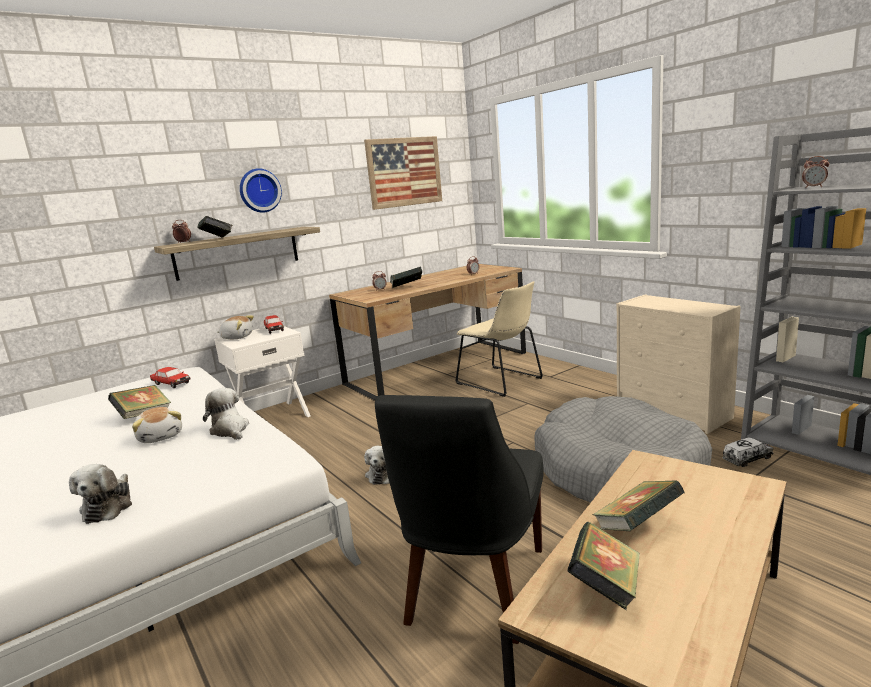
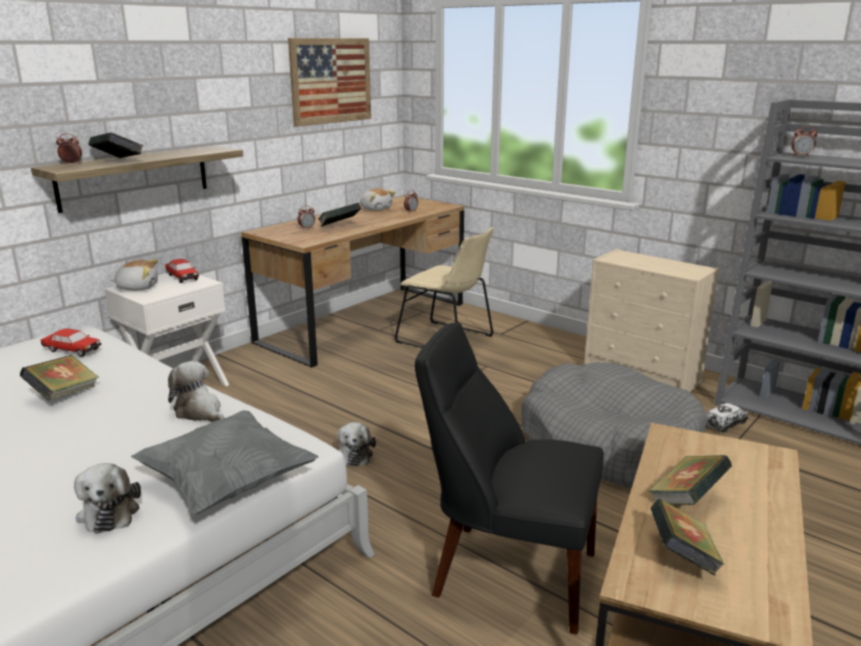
camera: 15 degrees left, 5 degrees up
(161, 436) = (111, 422): plush toy -> plush toy (376, 209)
(211, 488) = (227, 483): none -> grey pillow
(259, 190) = (163, 97): wall clock -> none
(473, 590) = (507, 572): black chair -> black chair turned 105 degrees clockwise

